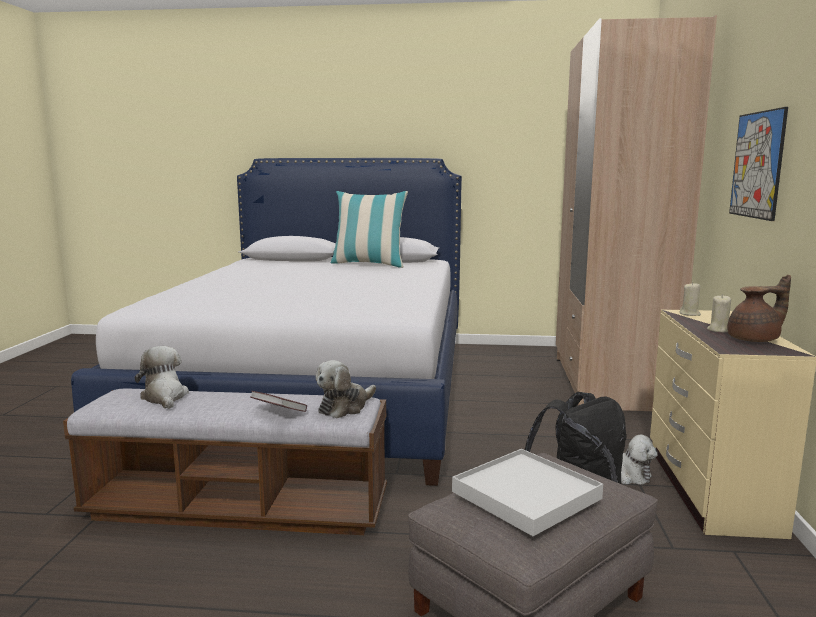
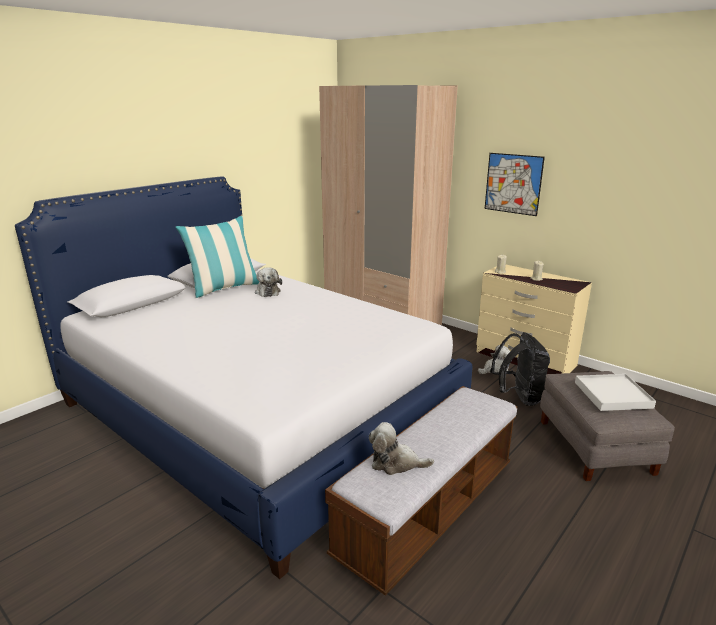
camera: 55 degrees left, 10 degrees up
(278, 412) = (473, 425): book -> none
(345, 407) = (480, 401): plush toy -> plush toy (267, 291)
(755, 340) = (559, 280): brown teapot -> none

